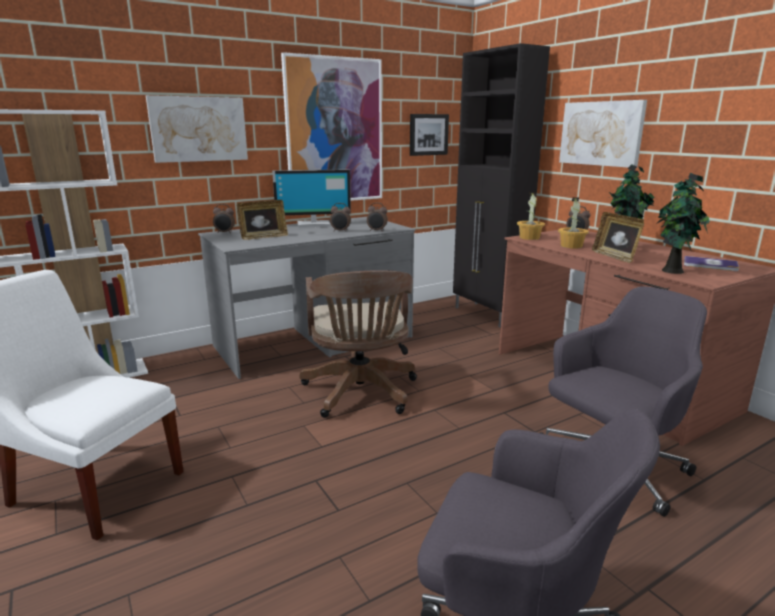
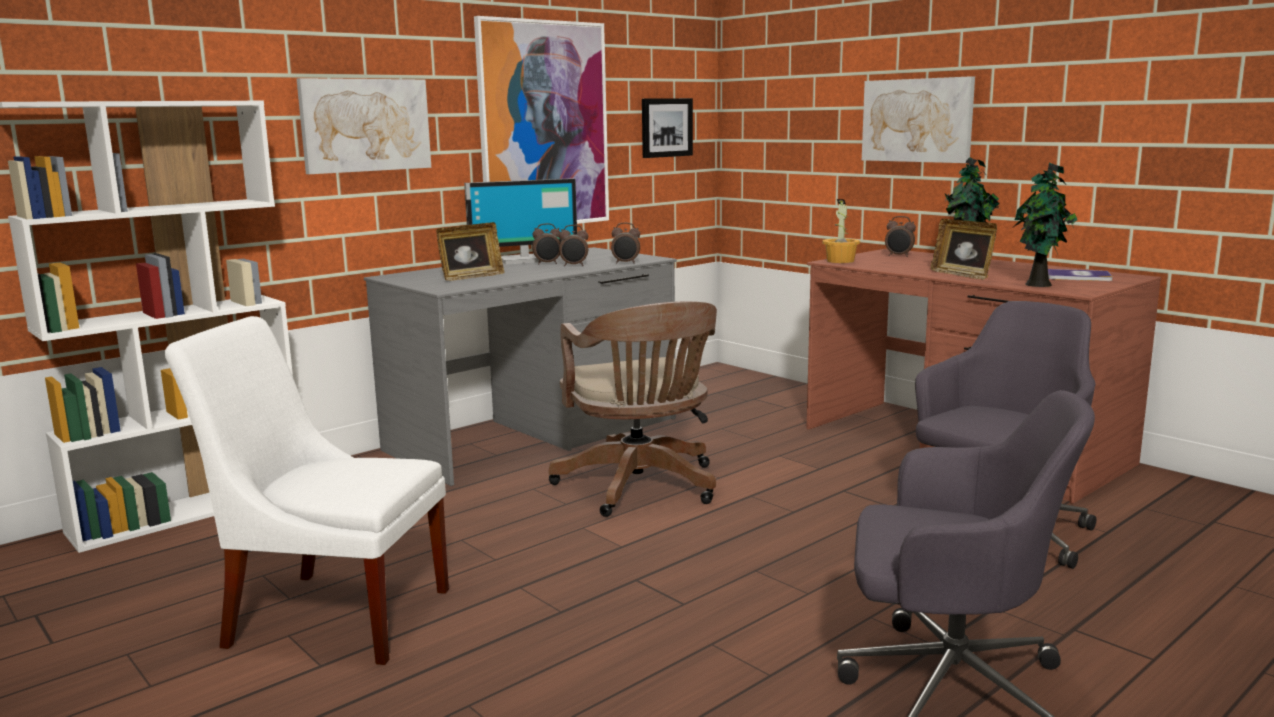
camera: 10 degrees left, 5 degrees down
(225, 233) = (405, 275): alarm clock -> alarm clock (547, 264)
(487, 315) = (769, 385): black cabinet -> none
(571, 246) = (901, 267): potted plant -> none

